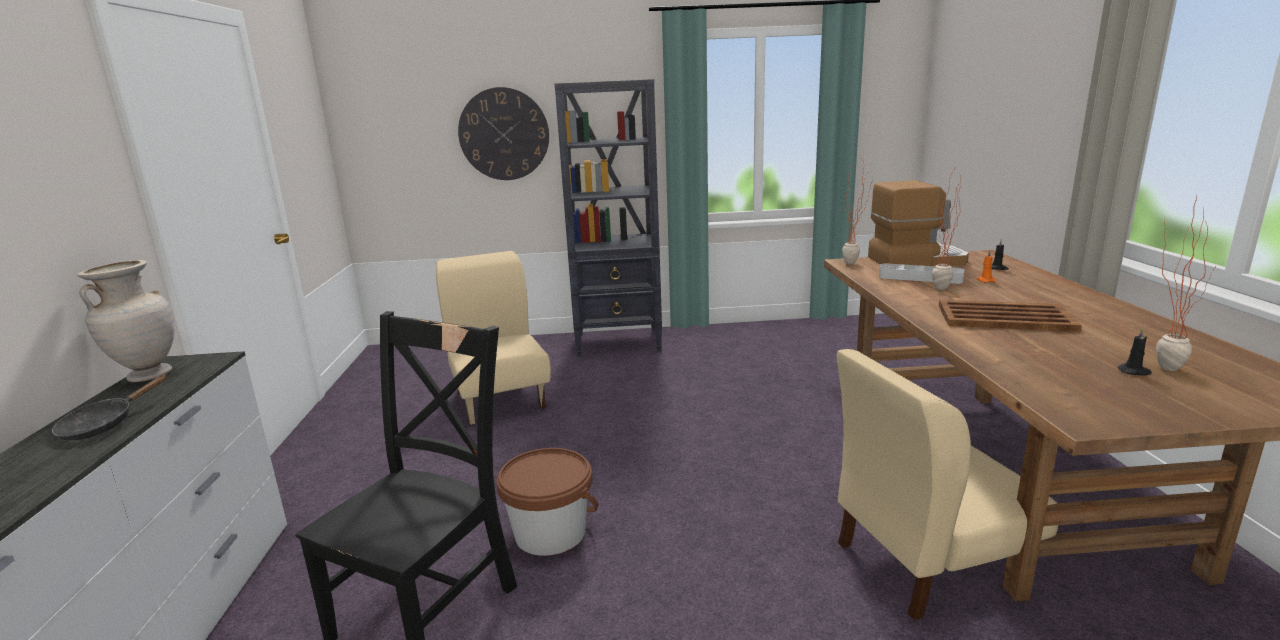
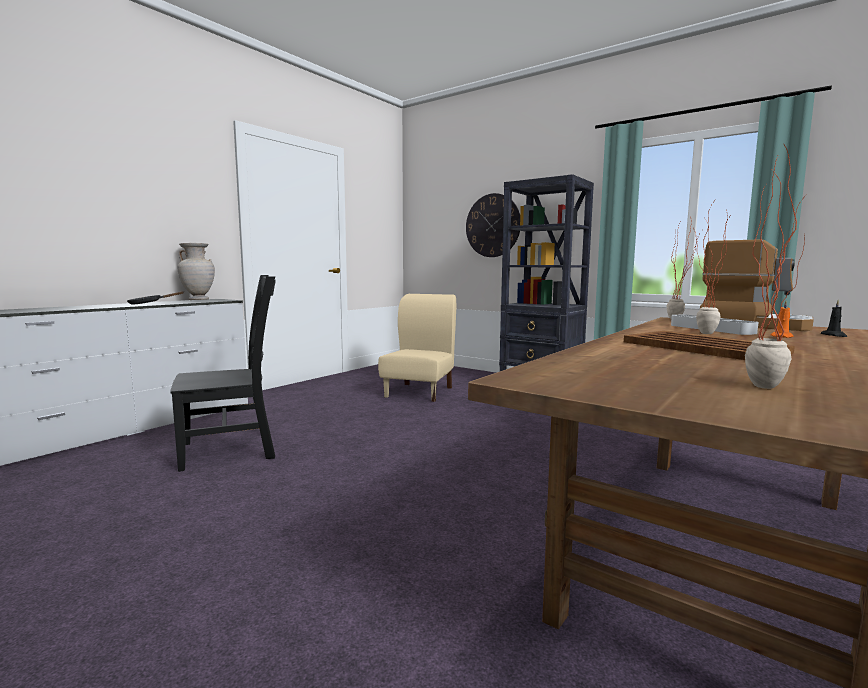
camera: 40 degrees right, 10 degrees down
(550, 533) = (329, 447): brown bucket -> none
(927, 562) = (517, 562): beige chair -> none
(1134, 372) = (707, 380): black candle -> none

